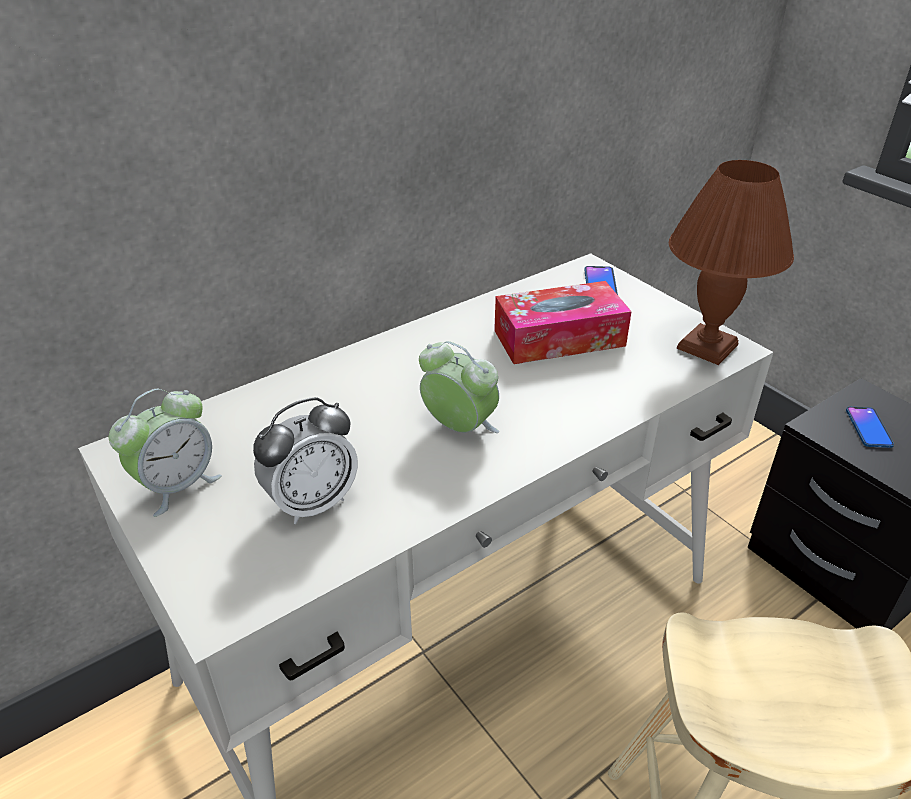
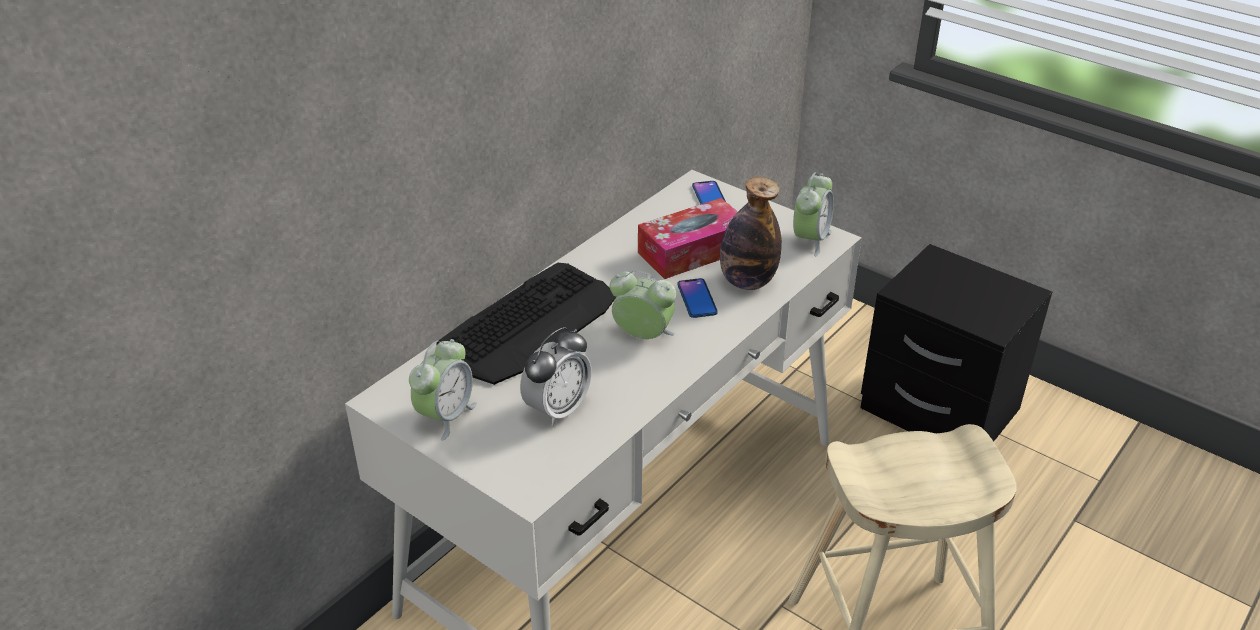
camera: 15 degrees left, 0 degrees up
(334, 391) = (530, 324): none -> keyboard
(613, 382) = (747, 281): none -> bottle
(707, 346) = (810, 240): brown table lamp -> alarm clock
(868, 428) = (942, 285): phone -> phone (697, 299)

